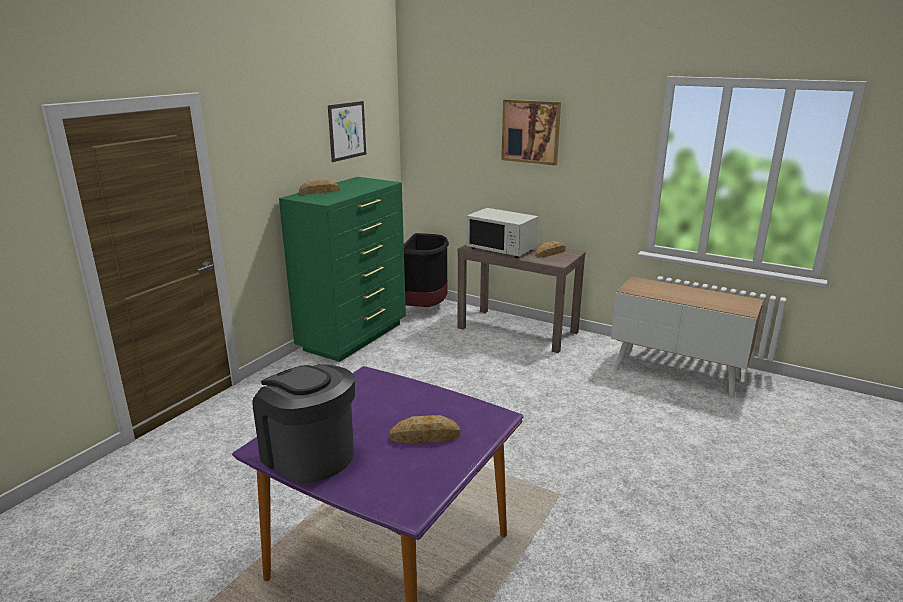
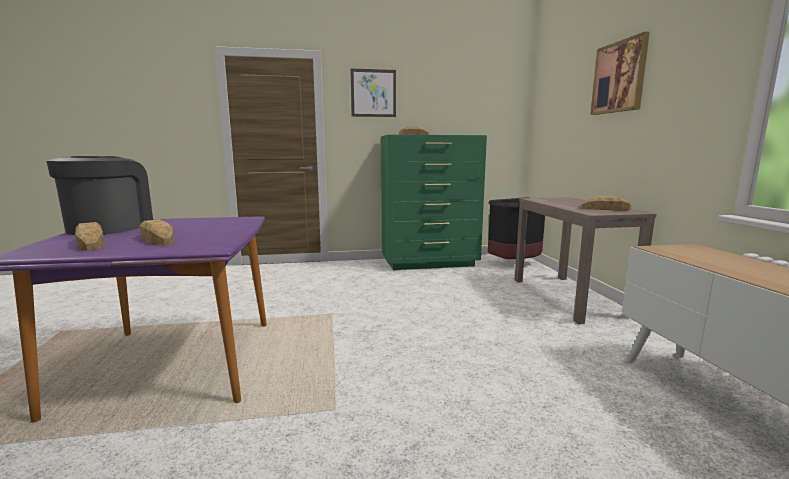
camera: 50 degrees right, 10 degrees down
(347, 131) = (463, 97): picture -> picture (373, 93)
(401, 470) = (91, 243): none -> bread
(501, 249) = (559, 202): white microwave -> none

